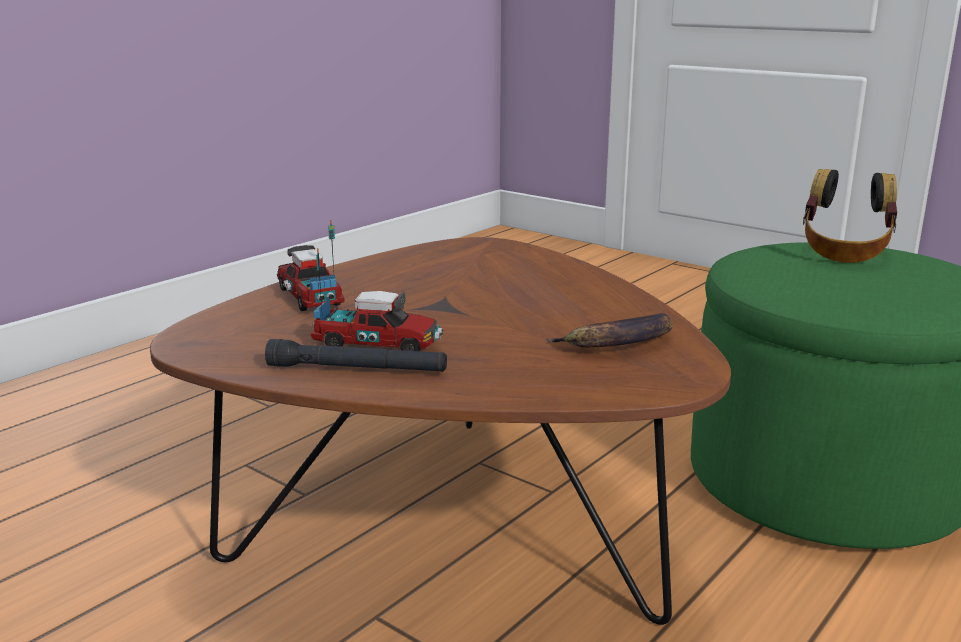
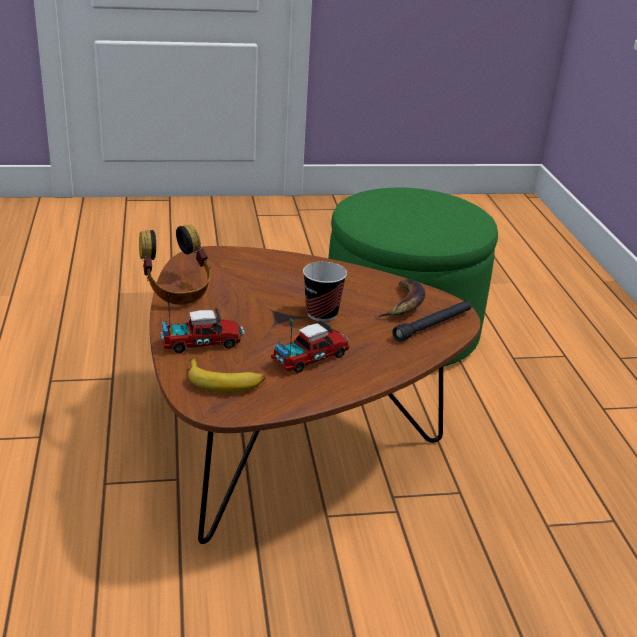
camera: 50 degrees left, 10 degrees up
(248, 329) = (225, 382): none -> banana
(310, 297) = (202, 343): toy truck -> toy truck turned 150 degrees clockwise
(357, 369) = (335, 378): black flashlight -> black flashlight (433, 325)
(491, 317) = (322, 314): none -> cup
(844, 252) = (390, 199): headphones -> headphones (176, 290)

